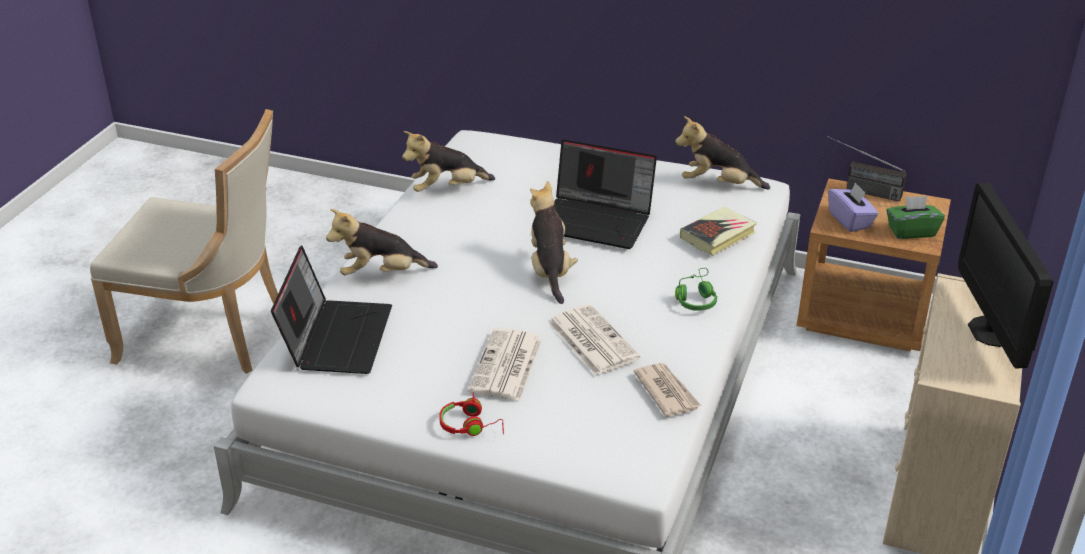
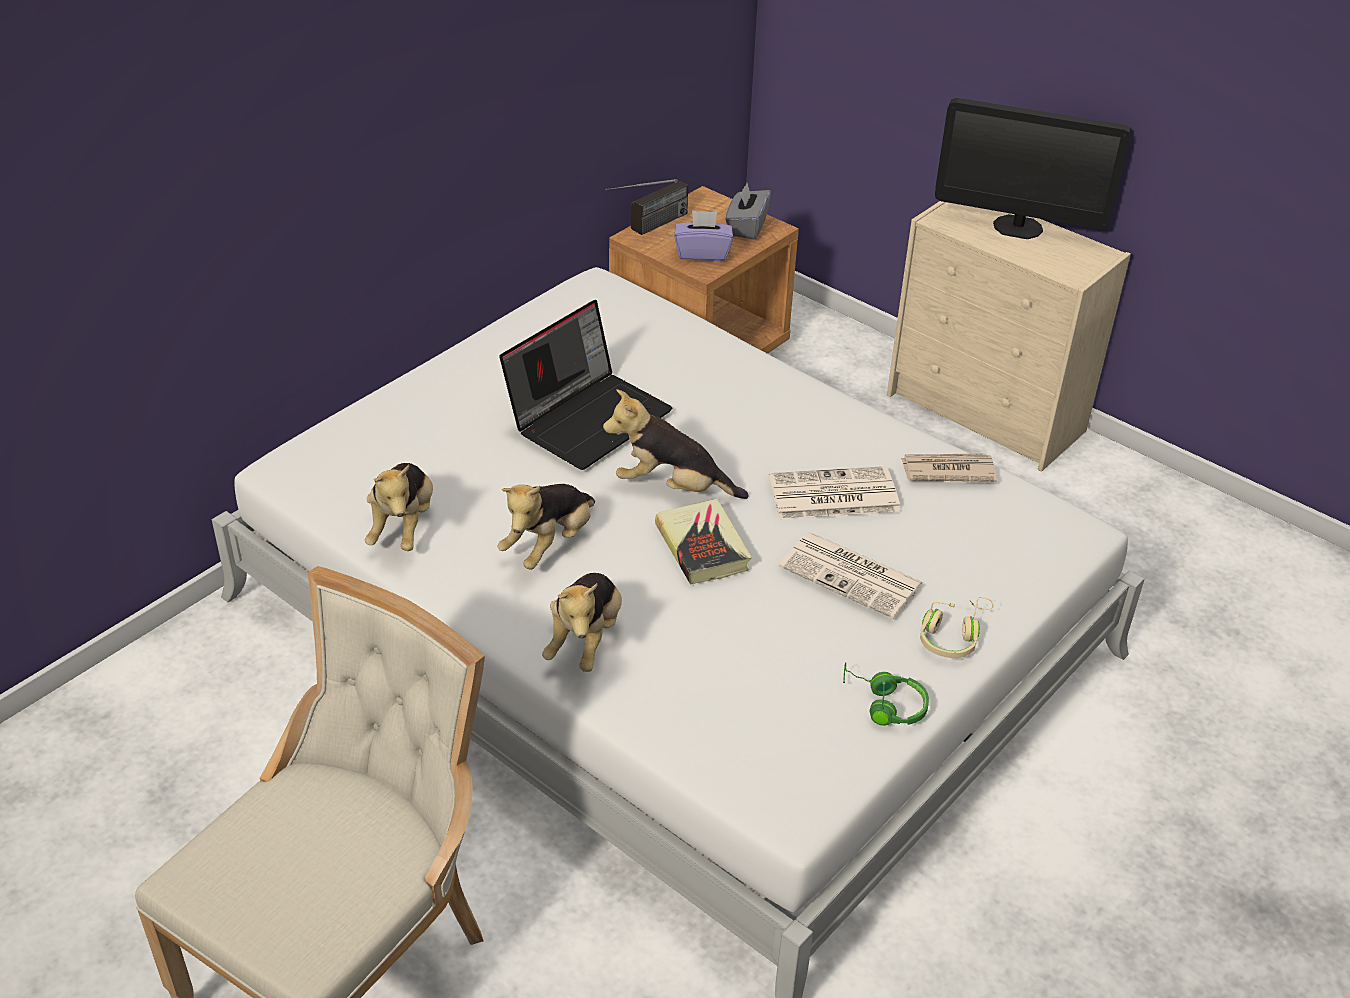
camera: 70 degrees left, 5 degrees up
(336, 336) = (712, 718): laptop -> none
(471, 426) = (953, 635): red headphones -> beige headphones
(696, 298) = (787, 398): green headphones -> green headphones (883, 704)
(718, 184) = (571, 308): plush toy -> plush toy (549, 545)
(718, 235) = (682, 342): book -> book (702, 547)
(911, 231) = (746, 227): green tissue box -> grey tissue box

